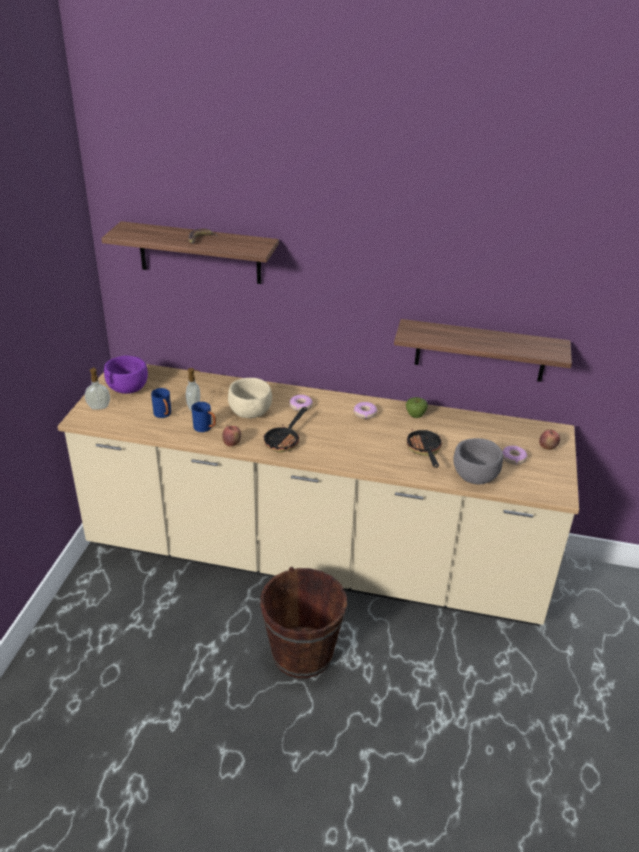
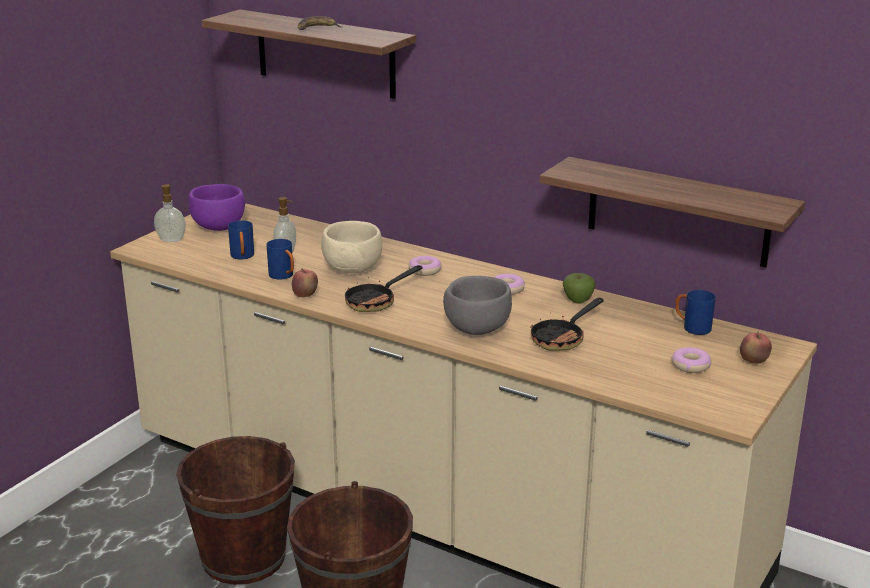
camera: 20 degrees right, 10 degrees down
(206, 626) = (243, 558): none -> brown bucket
(424, 450) = (562, 338): frying pan -> frying pan turned 150 degrees counterclockwise
(474, 477) = (615, 377): grey bowl -> grey bowl (477, 329)
(497, 426) = (692, 328): none -> blue mug

